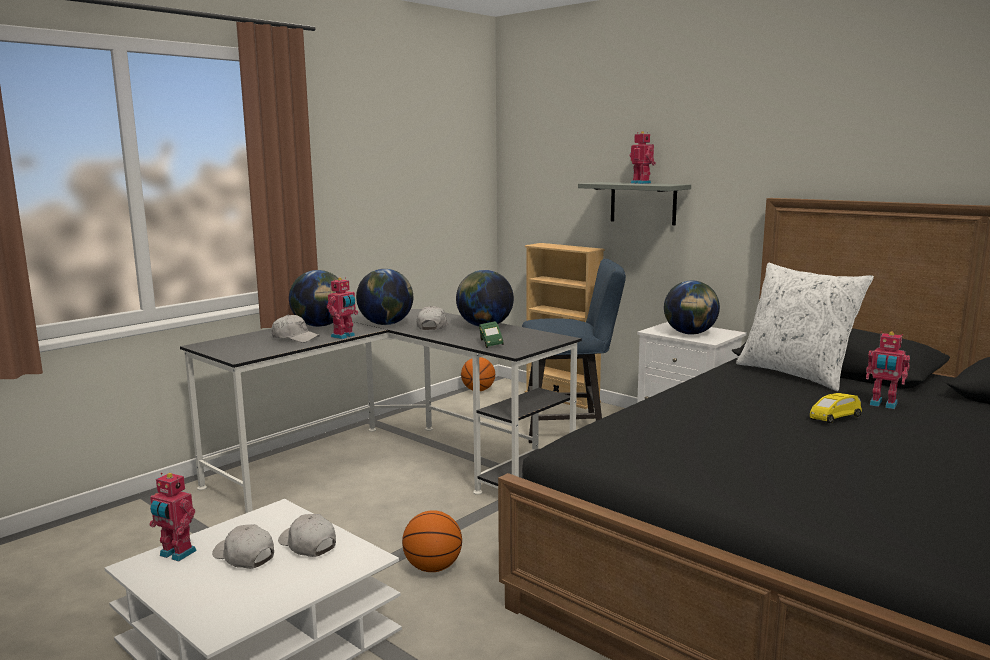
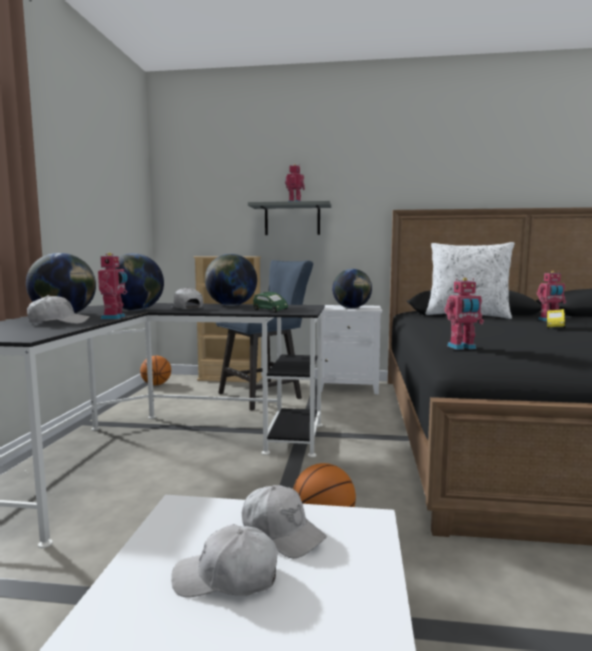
camera: 35 degrees left, 5 degrees down
(176, 554) = (115, 619): toy robot -> toy robot (462, 347)
(307, 545) = (282, 532): white cap -> white cap turned 150 degrees counterclockwise

